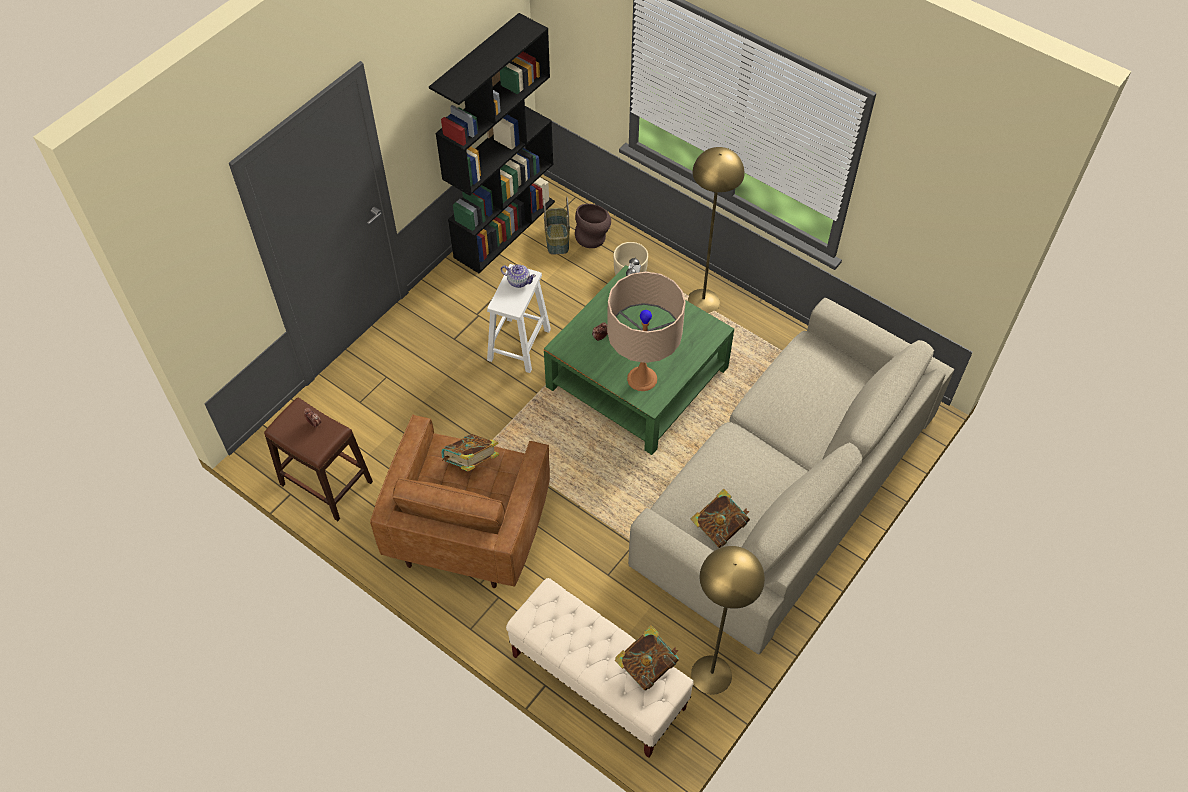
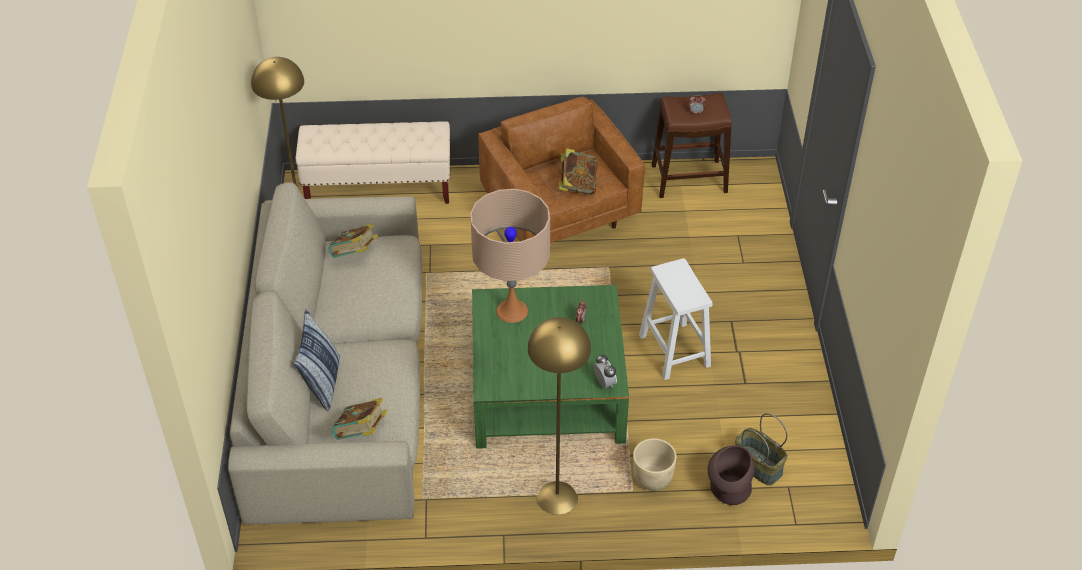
camera: 140 degrees right, 10 degrees down
(504, 228) = (816, 442): black bookcase -> none
(518, 281) = (686, 292): teapot -> none
(646, 665) = (334, 147): book -> book (361, 433)
(831, 422) = (322, 383): none -> pillow

